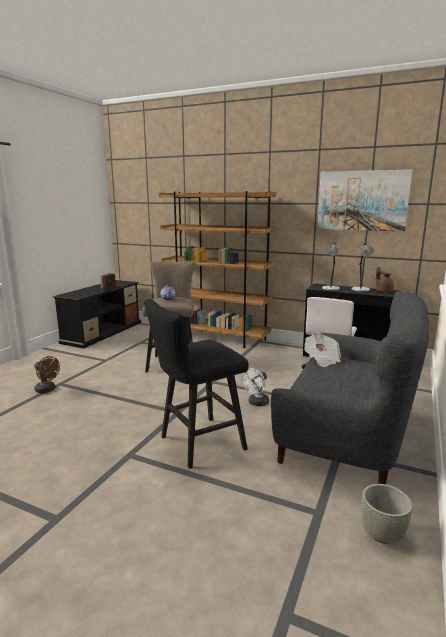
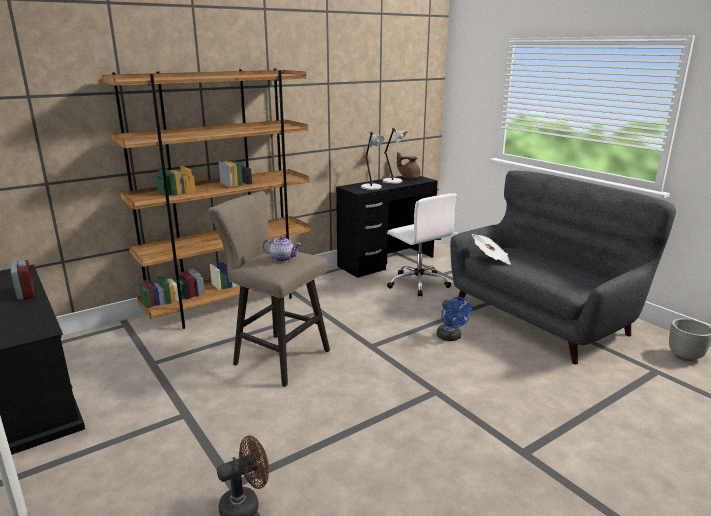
camera: 60 degrees left, 5 degrees up
(196, 444) = (521, 398): black stool -> none
(256, 403) = (451, 337): white fan -> blue fan
(362, 201) = (375, 78): picture -> none

